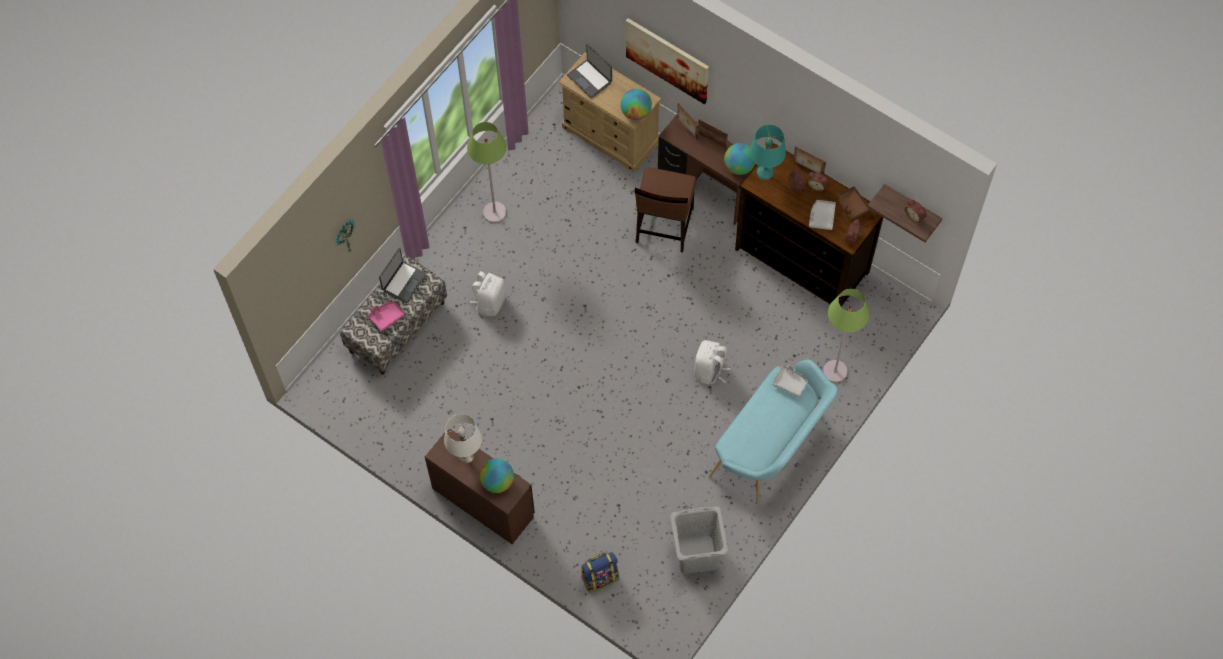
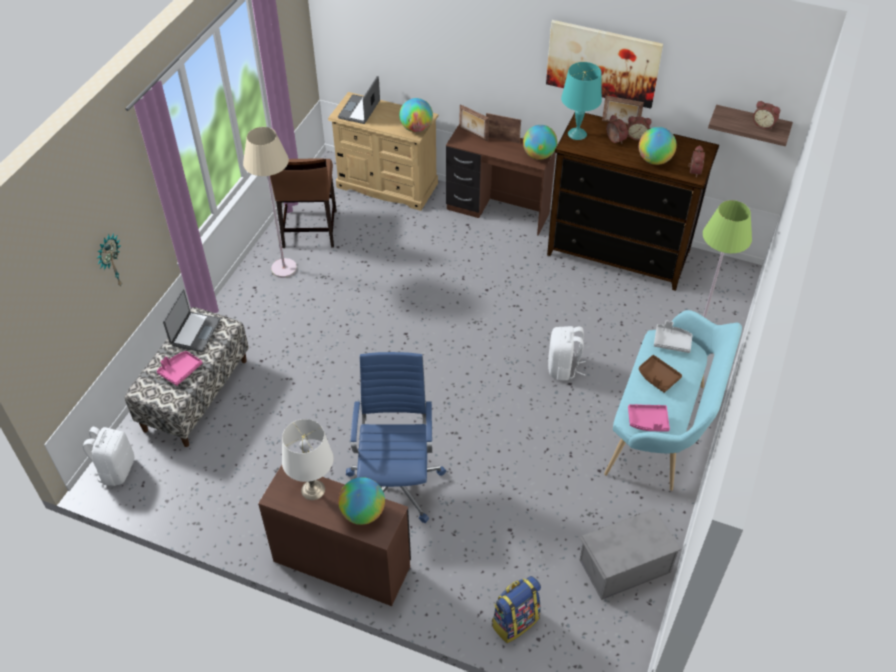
camera: 15 degrees left, 15 degrees down
(490, 302) = (299, 350): white backpack -> white backpack (116, 469)
(494, 212) = (284, 268): green floor lamp -> beige floor lamp
(541, 444) = (396, 482): none -> blue office chair
(590, 78) = (360, 110): laptop -> laptop turned 75 degrees clockwise
(664, 226) = (466, 249): brown chair -> brown chair (309, 229)
(667, 60) = (442, 53): picture -> picture (603, 63)
(696, 554) = (623, 565): grey laundry basket -> grey storage box
(741, 451) = (648, 421): none -> pink tray
(821, 217) = (654, 160): grey tray -> globe
(852, 206) = (681, 146): brown tray -> brown tray (657, 377)

